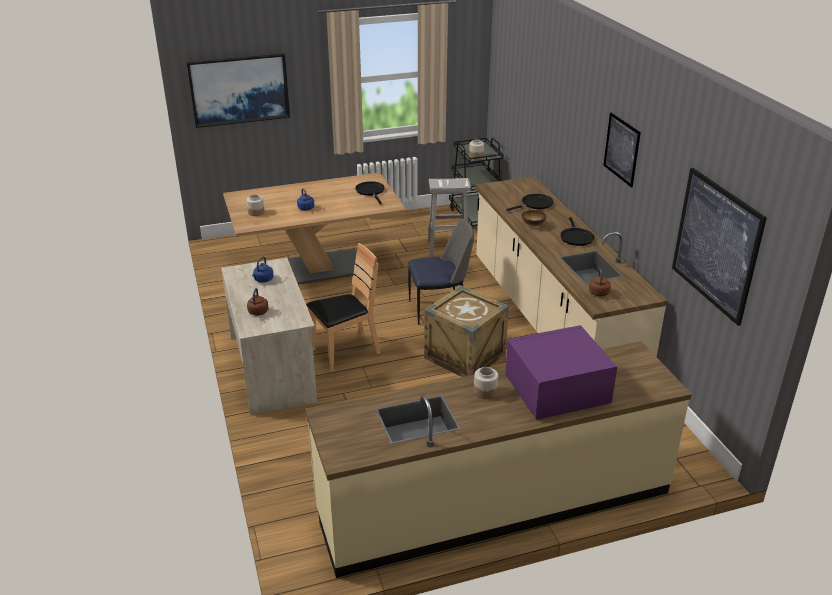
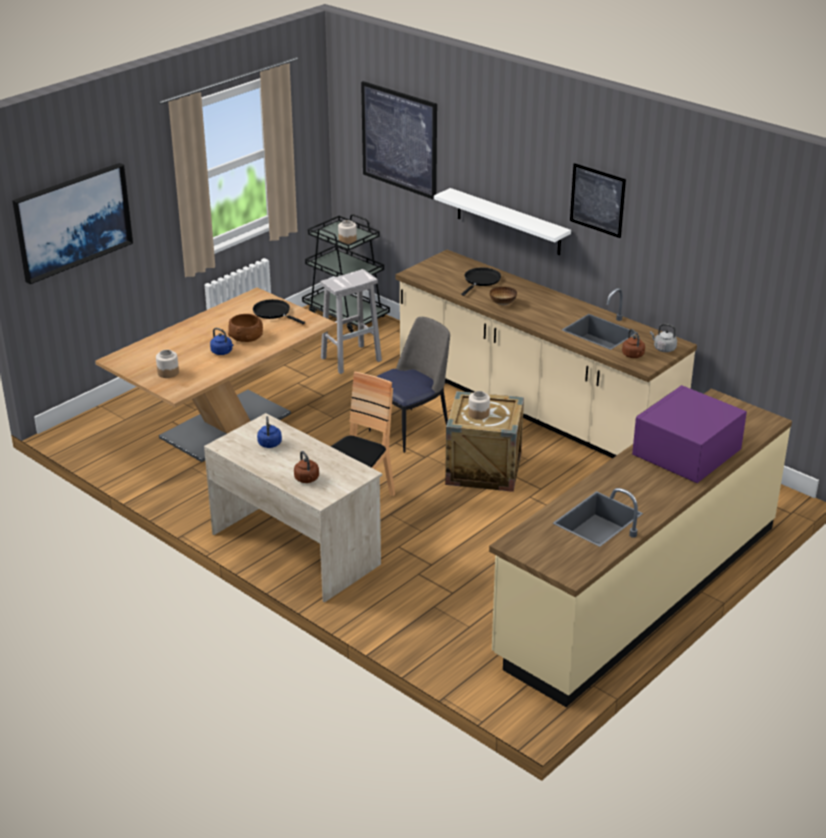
camera: 30 degrees left, 0 degrees up
(333, 202) = (246, 337): none -> brown bowl
(485, 391) = (629, 475): jar -> jar (478, 414)
(570, 160) = (508, 222): none -> white shelf
(576, 237) = (557, 306): black frying pan -> none
(632, 295) = (663, 348): none -> grey kettle
(716, 244) = (754, 275): picture -> picture (399, 140)

